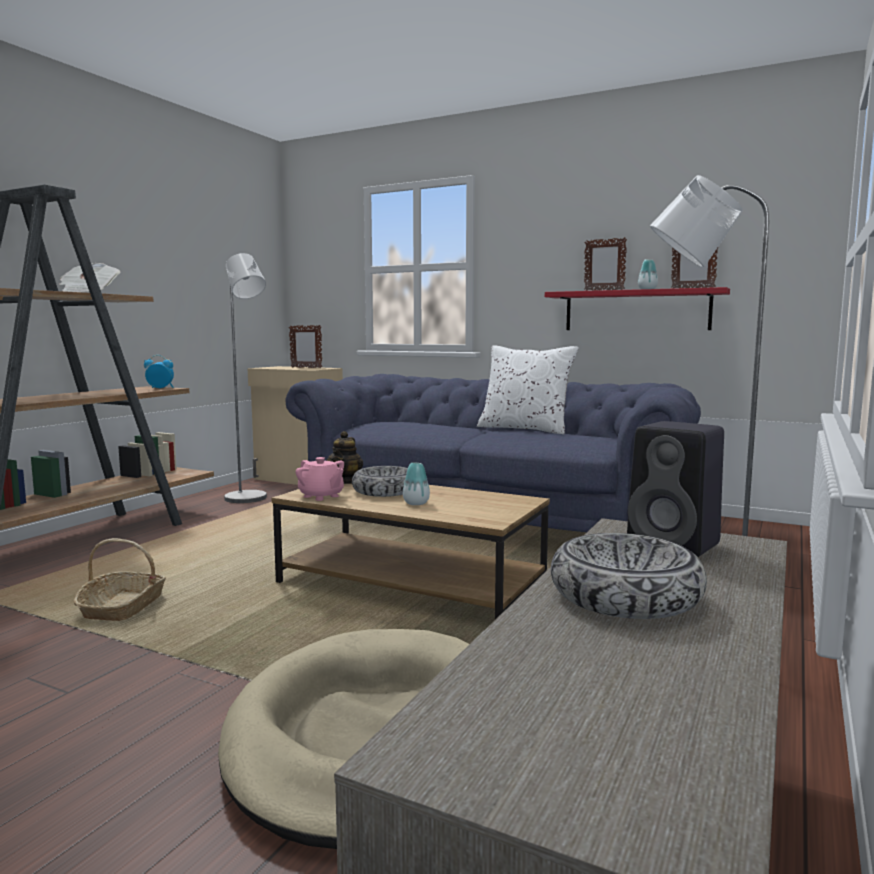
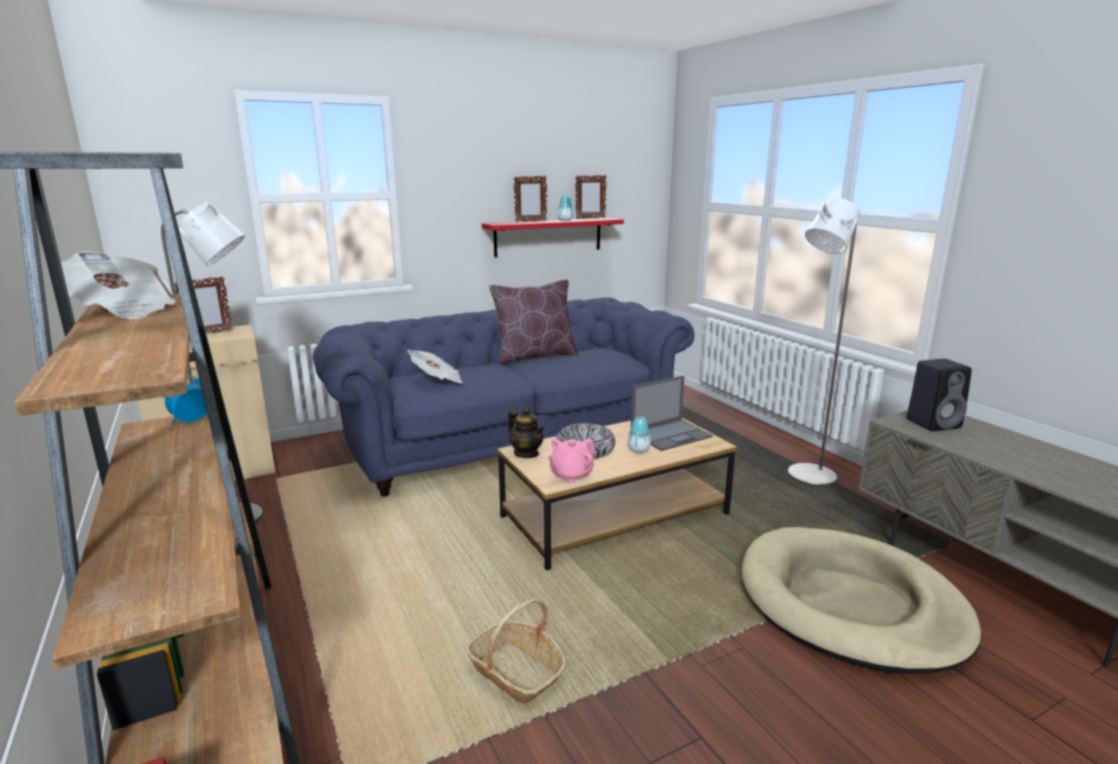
camera: 55 degrees left, 10 degrees up
(321, 496) = (571, 475): pink teapot -> pink teapot turned 150 degrees clockwise
(397, 424) = (437, 380): none -> newspaper
(480, 506) = (671, 435): none -> laptop
(525, 429) = (535, 356): white pillow -> brown pillow
(625, 597) = (1018, 457): bowl -> none

